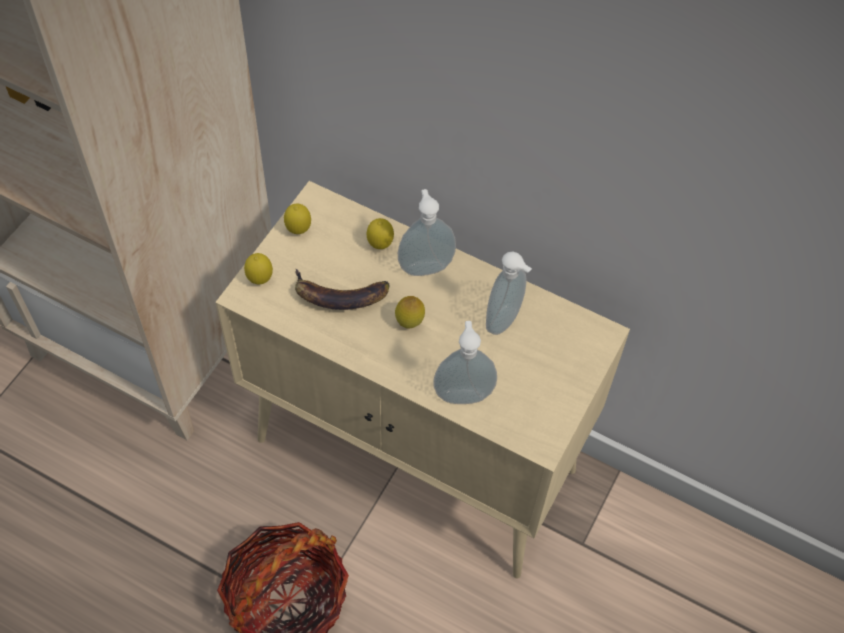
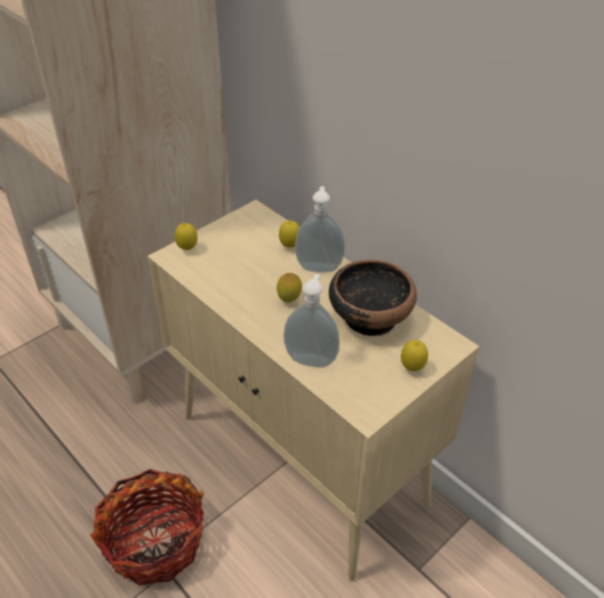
camera: 20 degrees right, 15 degrees down
(298, 230) = (232, 226): lemon -> lemon (412, 368)
(339, 295) = (242, 271): banana -> none
(505, 321) = (370, 316): soap dispenser -> bowl

